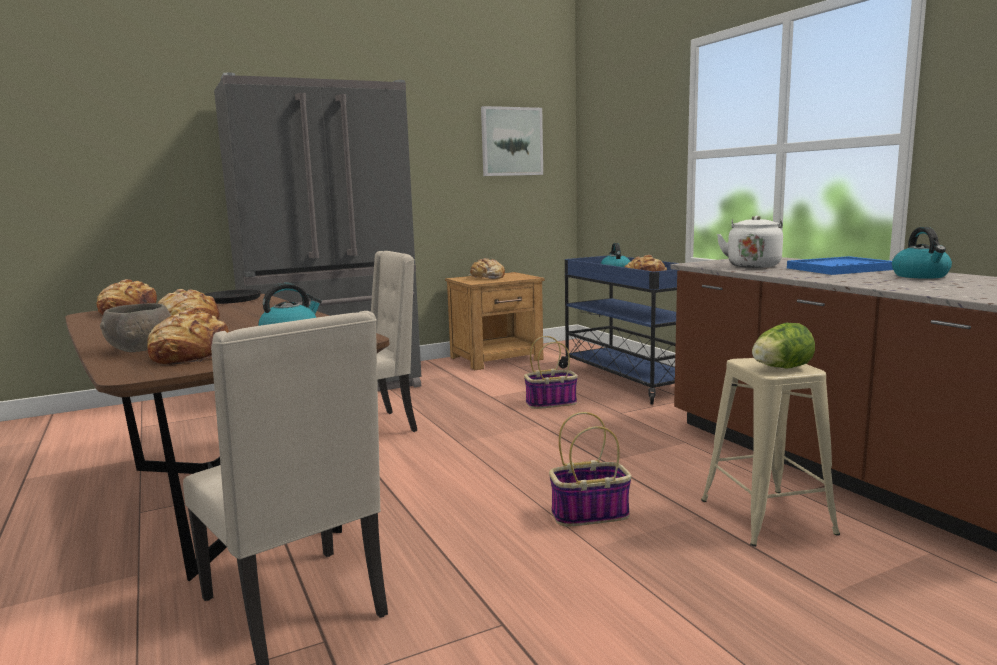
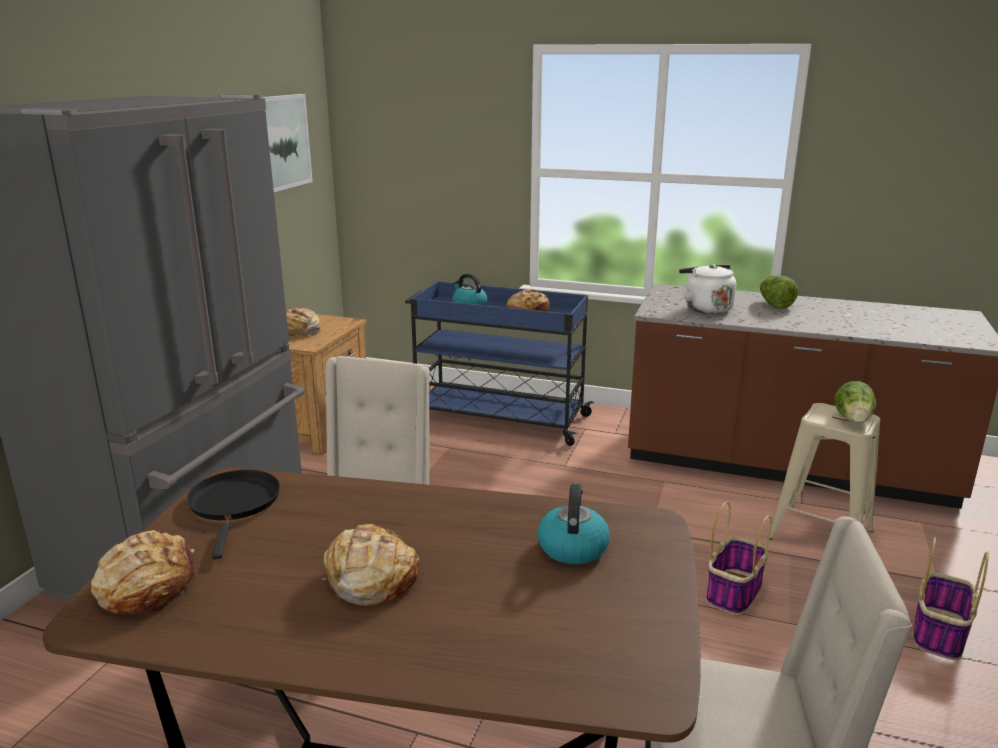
camera: 45 degrees left, 10 degrees up
(141, 349) = (492, 653): grey bowl -> none
(191, 355) = (591, 632): bread -> none
(551, 403) = (486, 475): basket -> basket (938, 633)
(840, 269) = (774, 305): blue tray -> lettuce
(921, 276) = (846, 310): kettle -> none

